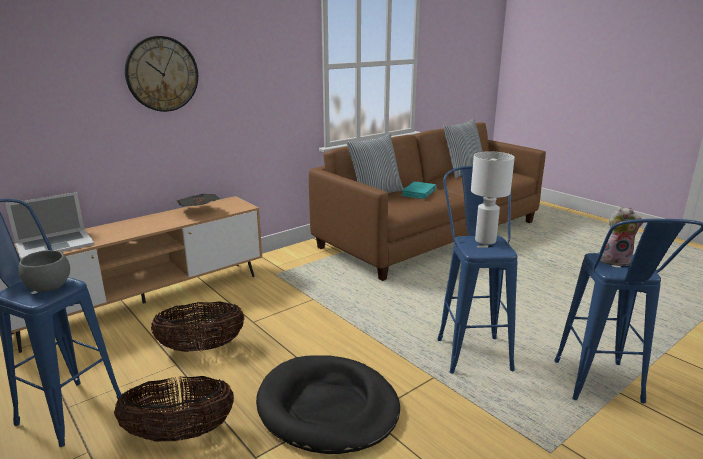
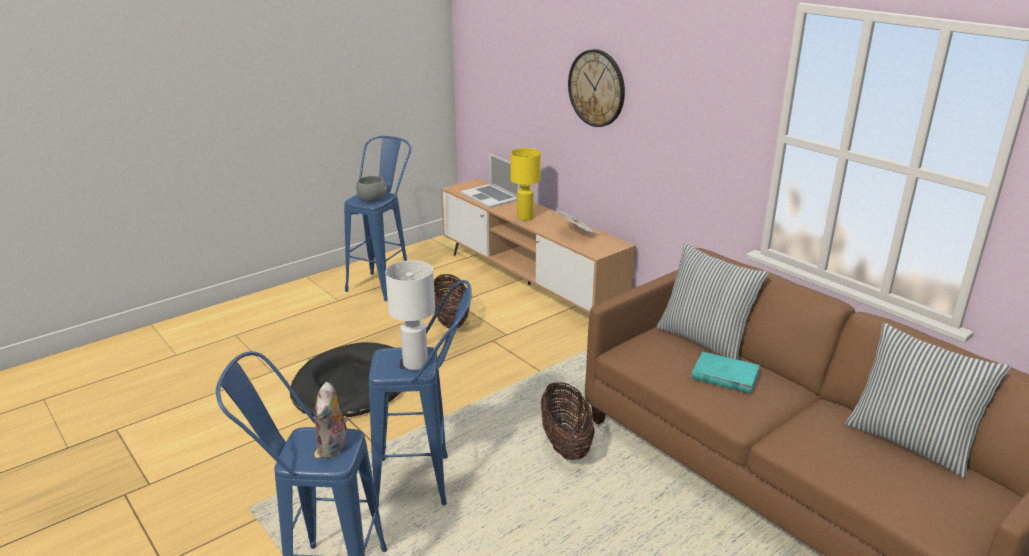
camera: 90 degrees right, 5 degrees up
(141, 229) = (524, 218): none -> yellow table lamp
(179, 434) = (343, 327): basket -> basket (565, 444)

